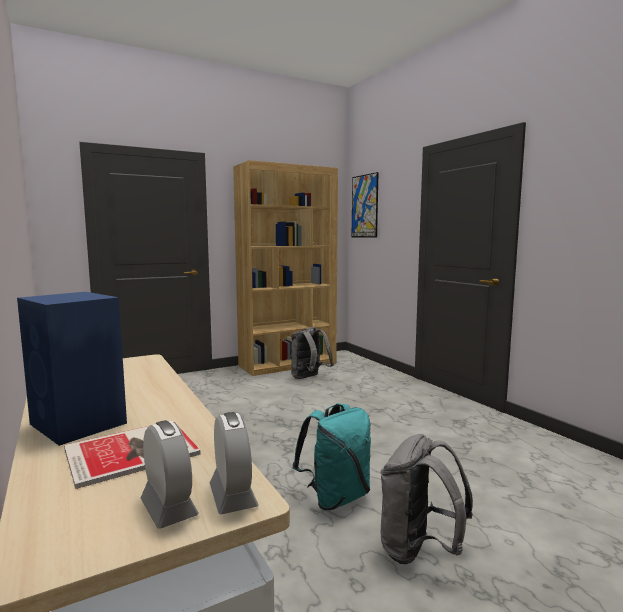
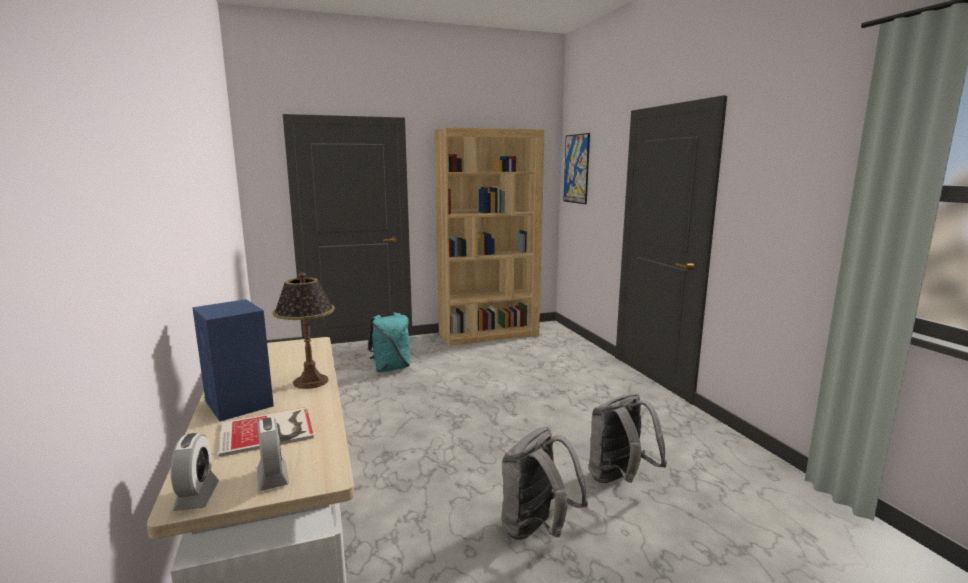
camera: 10 degrees right, 5 degrees up
(161, 395) = (310, 382): none -> table lamp
(233, 496) = (319, 473): alarm clock -> alarm clock (197, 496)
(309, 378) = (504, 351): grey backpack -> grey backpack (620, 479)
(336, 497) = (482, 475): turquoise backpack -> turquoise backpack (391, 368)

